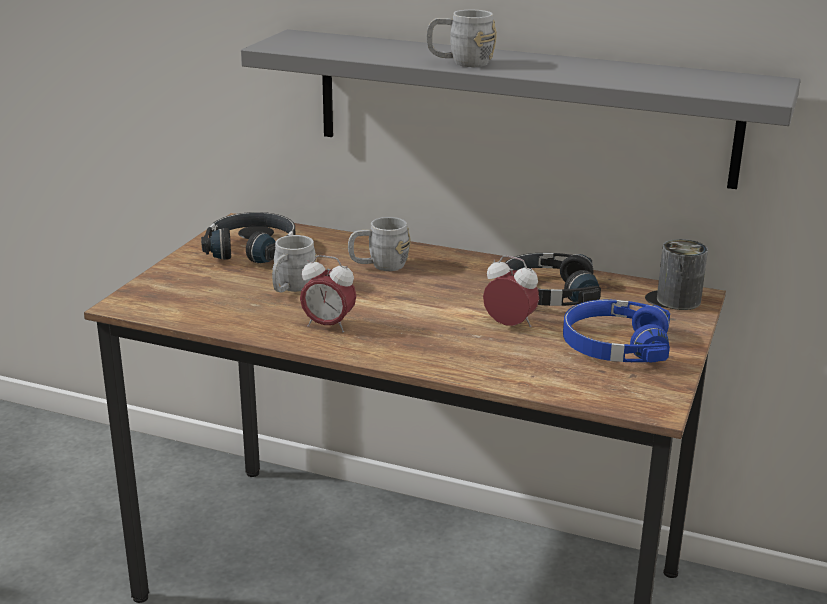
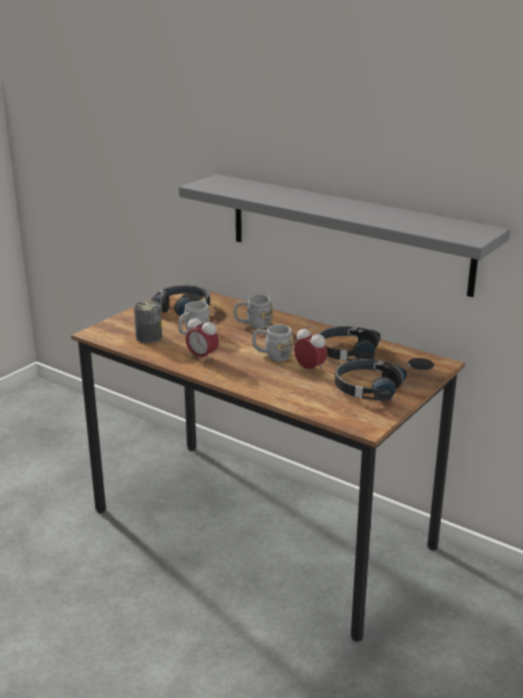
camera: 15 degrees right, 0 degrees up
(460, 62) = (300, 204): grey mug -> grey mug (272, 356)
(614, 345) = (367, 388): blue headphones -> black headphones
(678, 300) = (428, 365): can -> can (149, 337)

